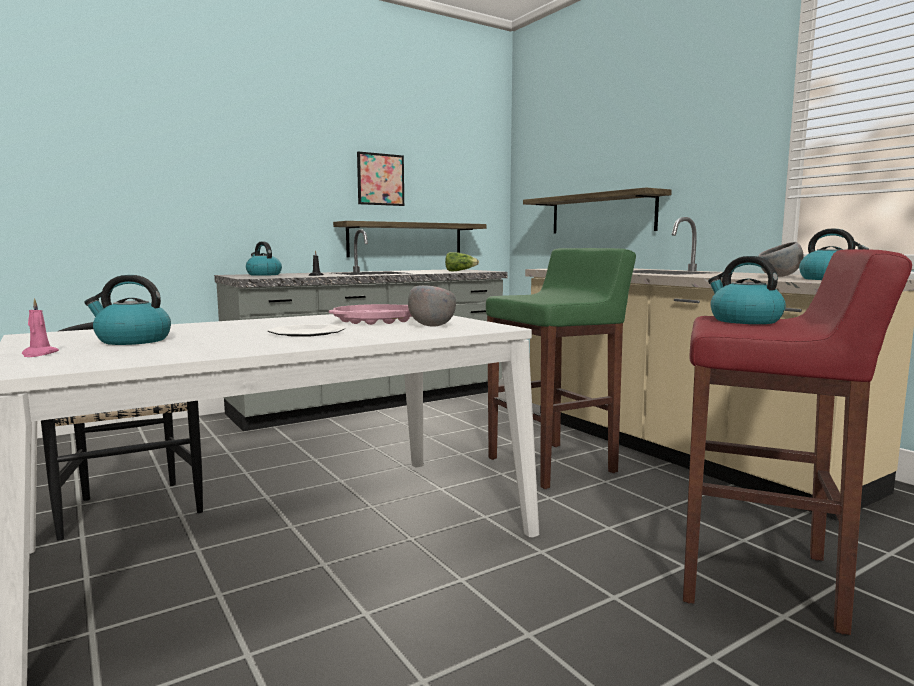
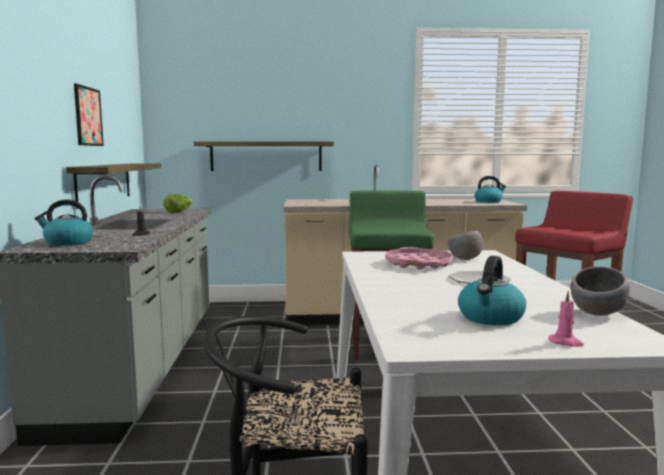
camera: 60 degrees left, 0 degrees up
(744, 321) = (556, 228): kettle -> none
(779, 276) = (459, 201): grey bowl -> grey bowl (598, 314)

